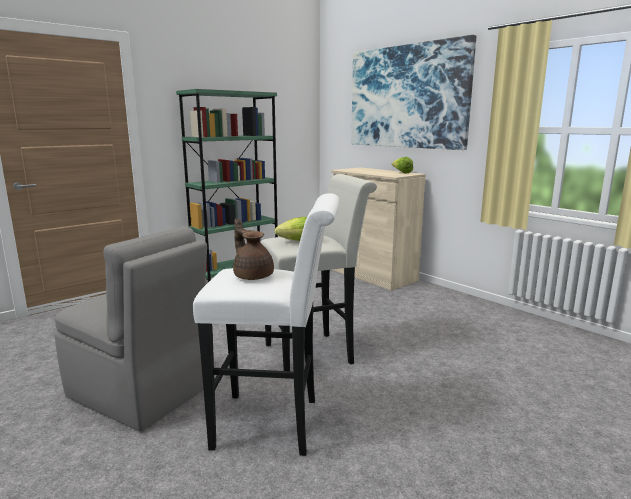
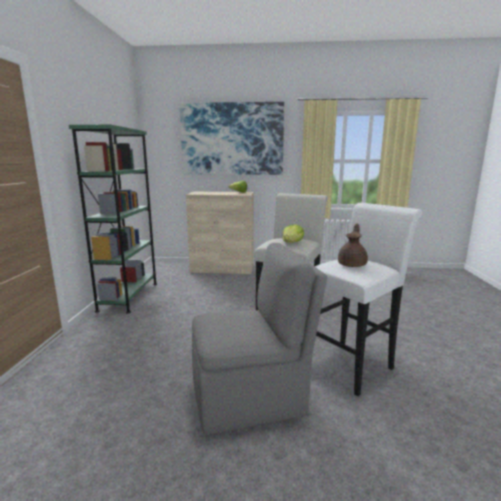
camera: 45 degrees left, 0 degrees up
(253, 276) = (352, 264): brown teapot -> brown teapot turned 105 degrees clockwise

